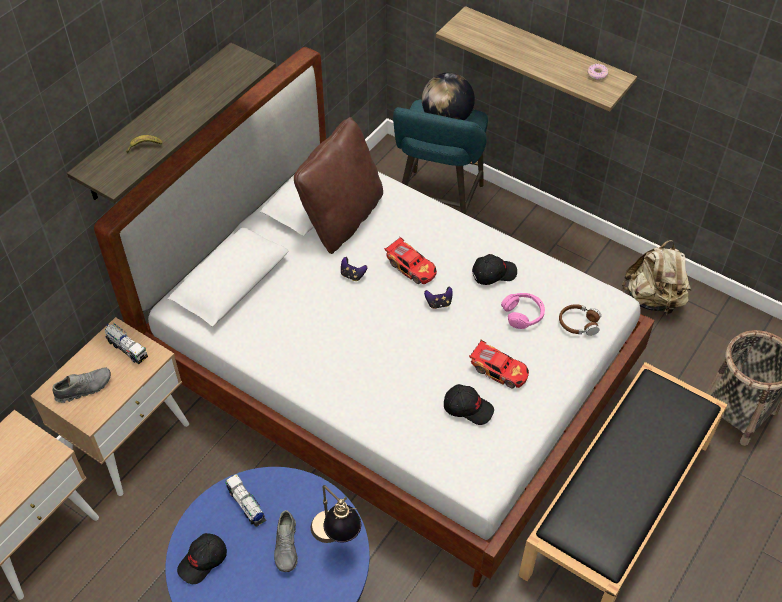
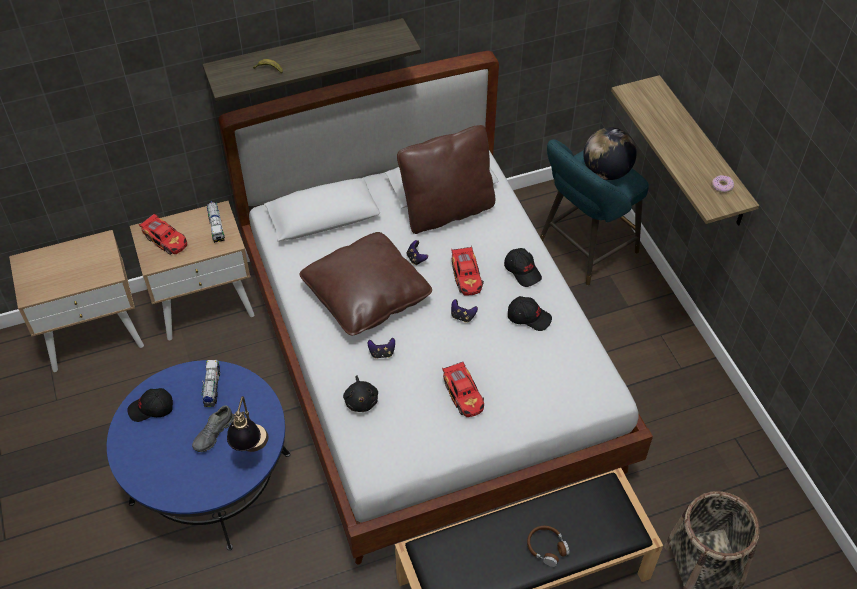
camera: 35 degrees right, 0 degrees up
(84, 388) = (166, 240): grey shoe -> toy car
(337, 332) = (366, 295): none -> brown pillow
(398, 375) = (382, 353): none -> game controller
(416, 427) = (361, 400): none -> black plush toy
(468, 408) = (411, 409): black cap -> black cap (522, 271)
(523, 314) = (523, 363): pink headphones -> none
(578, 323) = (563, 396): brown headphones -> brown headphones (546, 548)
(653, 299) = (709, 430): beige backpack -> none

